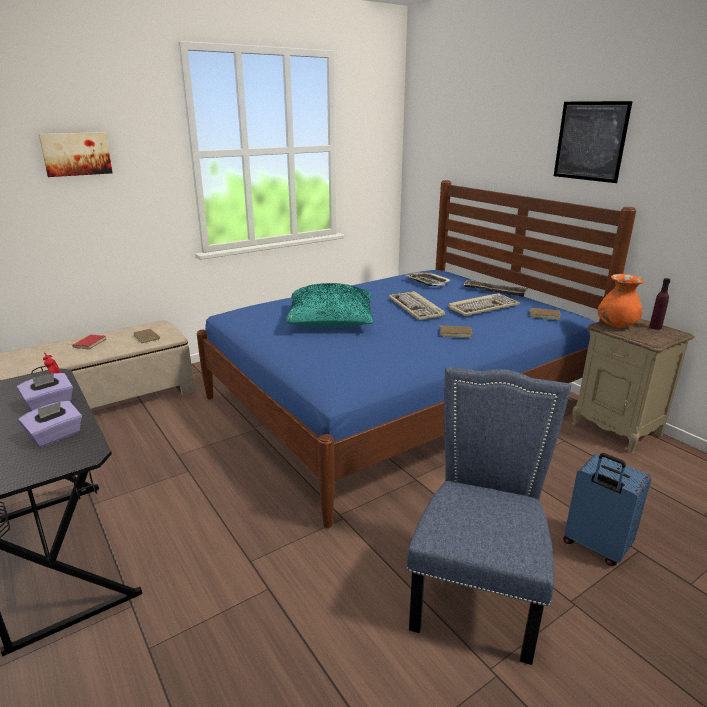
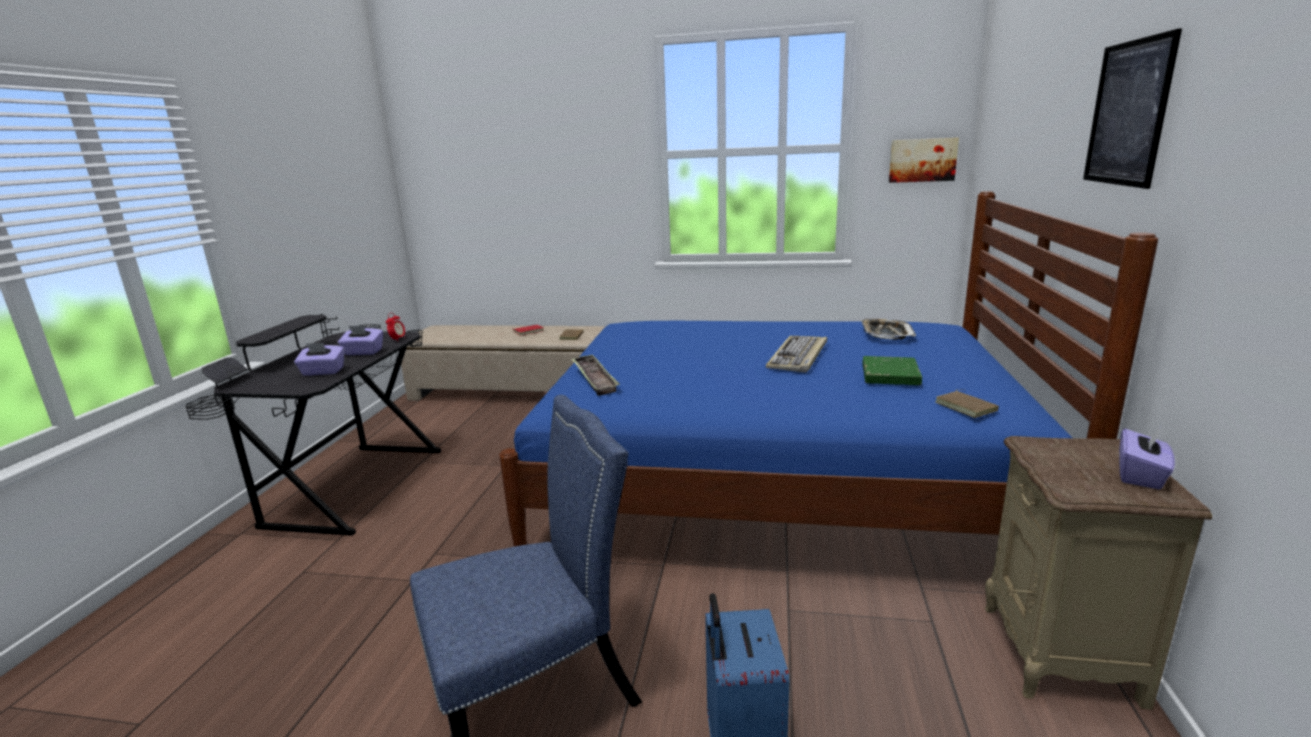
camera: 45 degrees right, 5 degrees down
(76, 154) = (550, 154): picture -> picture (922, 160)
(330, 319) = (681, 346): turquoise pillow -> none
(455, 333) = (780, 392): brown book -> none
(483, 307) = (890, 375): keyboard -> green book
(494, 291) = (960, 362): tray -> tray (594, 379)
(616, 325) = (1059, 450): orange vase -> none
(655, 327) = (1140, 475): purple bottle -> purple tissue box

